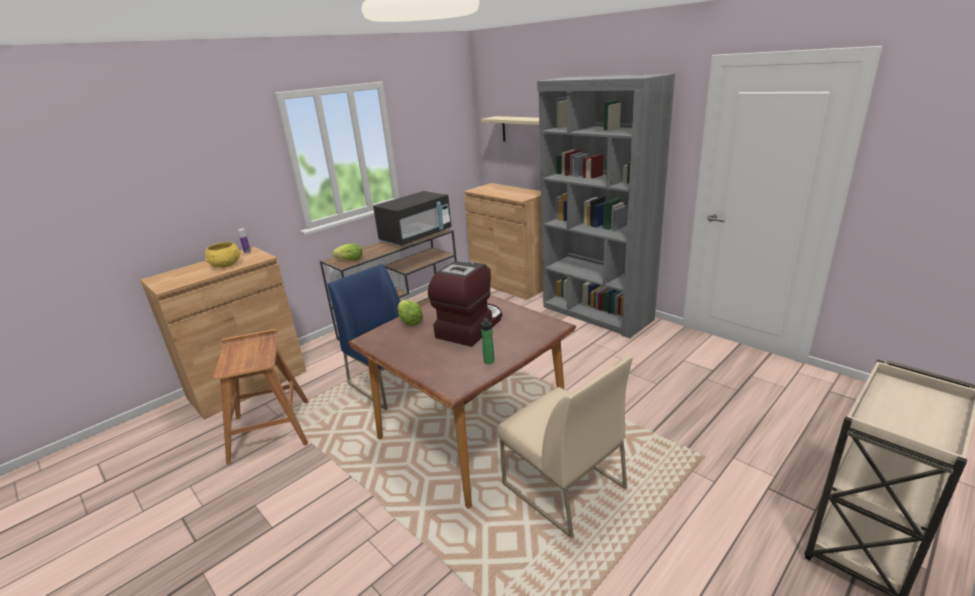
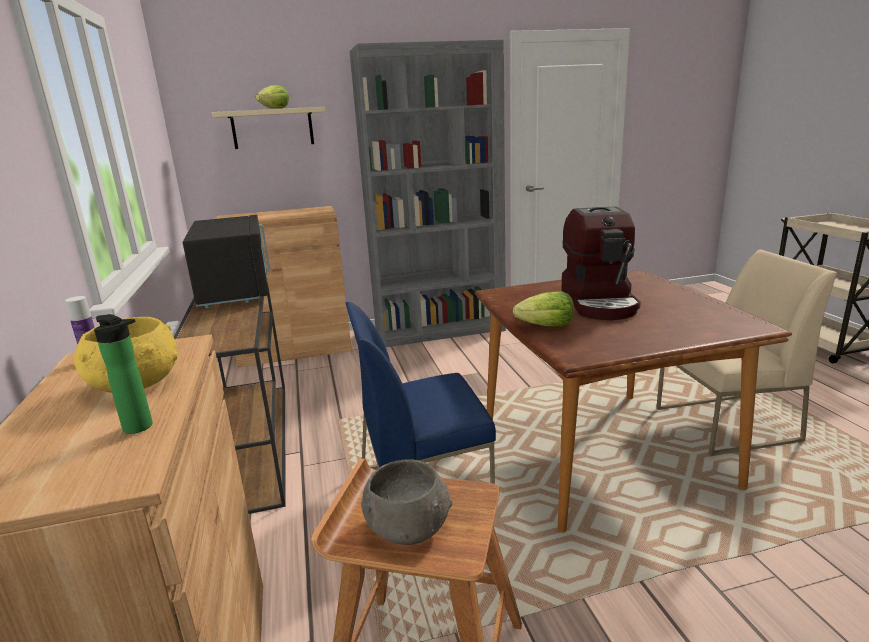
camera: 60 degrees left, 5 degrees down
(239, 356) = (408, 526): none -> grey bowl
(350, 260) = (228, 337): lettuce -> lettuce (275, 109)
(470, 327) = (600, 302): coffee machine -> coffee machine turned 150 degrees counterclockwise
(489, 362) = (700, 305): bottle -> bottle (141, 428)

